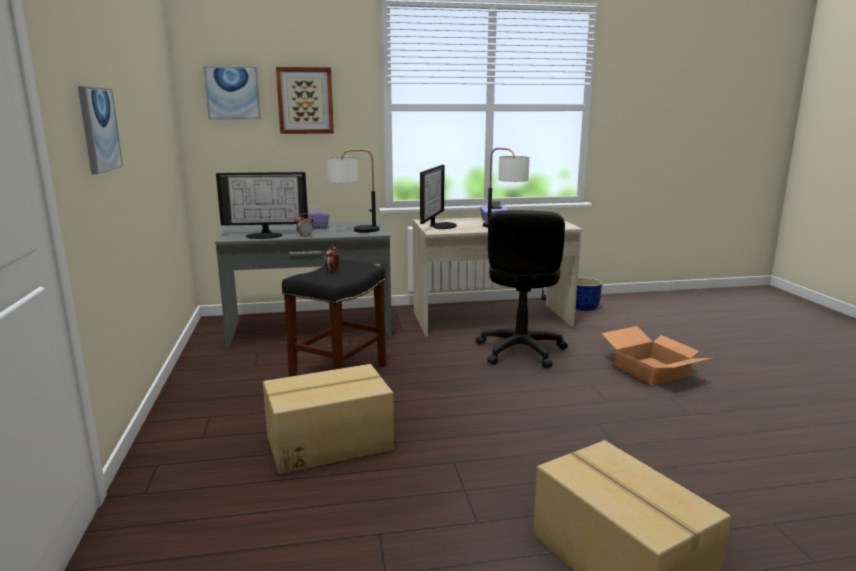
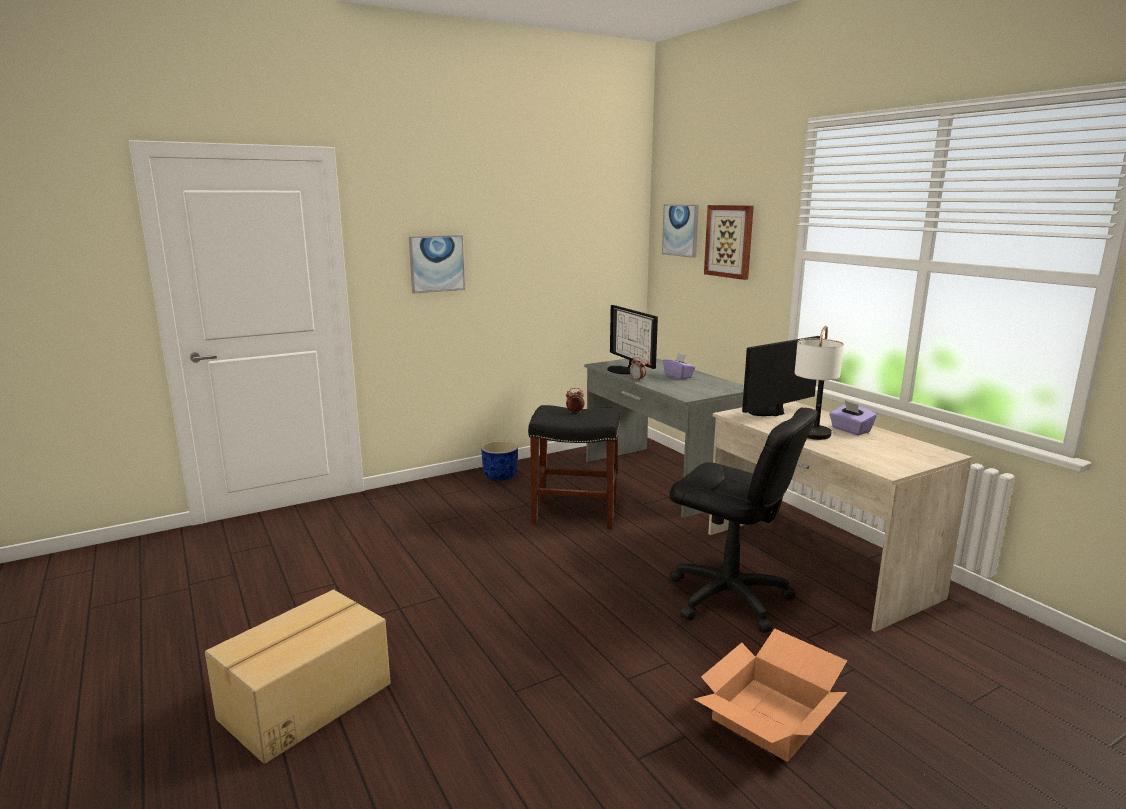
camera: 70 degrees right, 0 degrees up
(328, 442) = (451, 537): cardboard box -> none
(353, 230) = (685, 388): table lamp -> none
(440, 225) = (769, 412): monitor -> monitor turned 150 degrees clockwise
(520, 351) = (729, 598): black office chair -> black office chair turned 135 degrees counterclockwise
(583, 307) = (983, 634): blue planter -> blue planter (501, 476)

